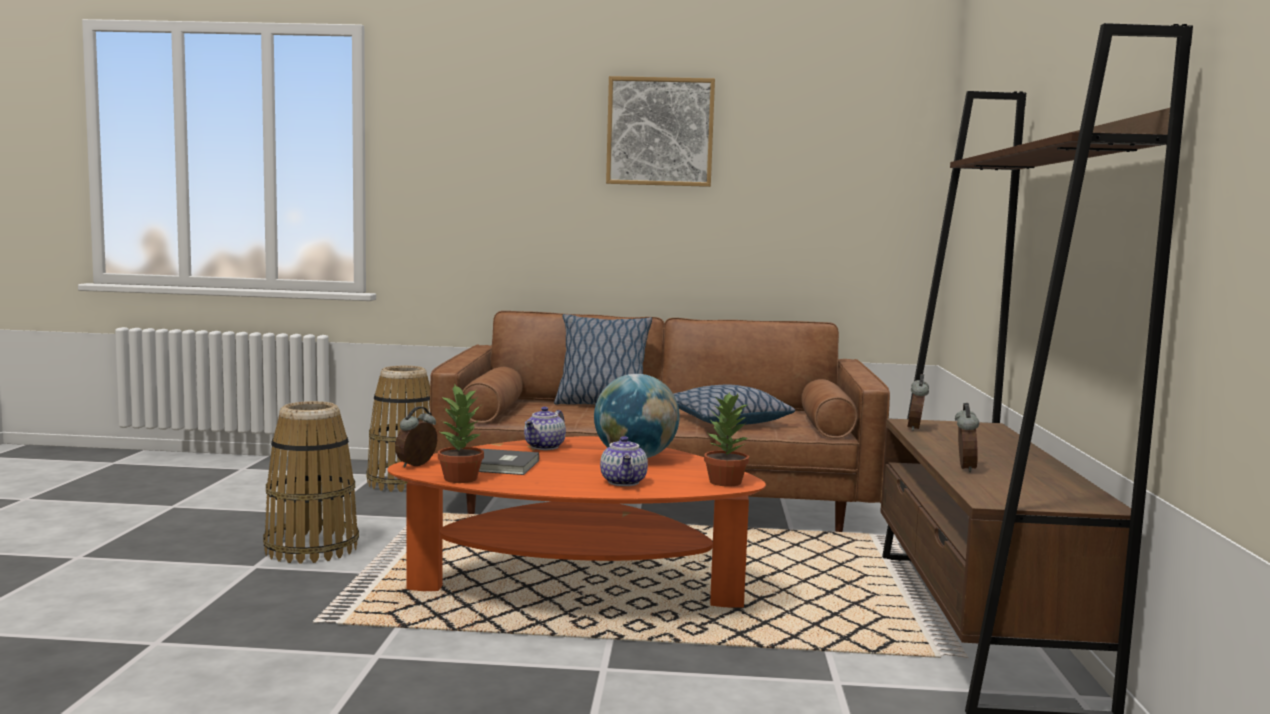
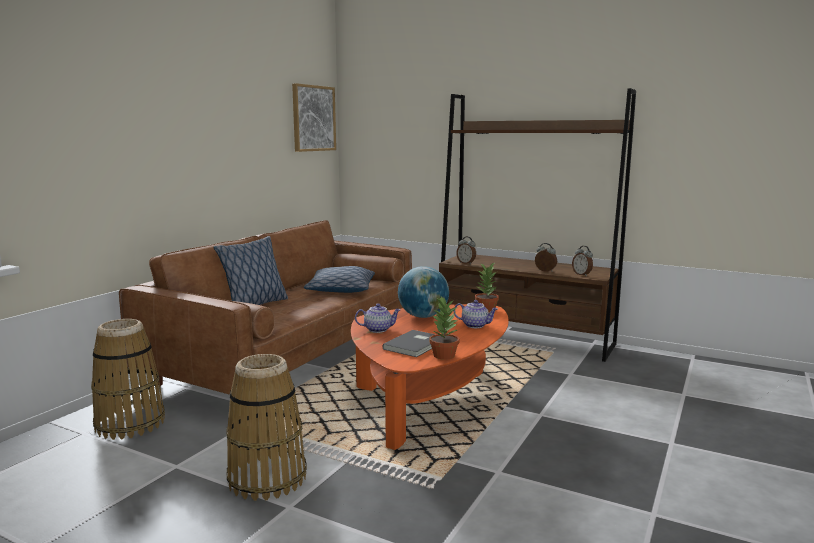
camera: 65 degrees left, 5 degrees up
(417, 465) = (400, 362): alarm clock -> alarm clock (582, 274)
(545, 447) = (378, 329): teapot -> teapot turned 60 degrees counterclockwise
(660, 132) = (216, 100): picture -> picture (313, 118)

